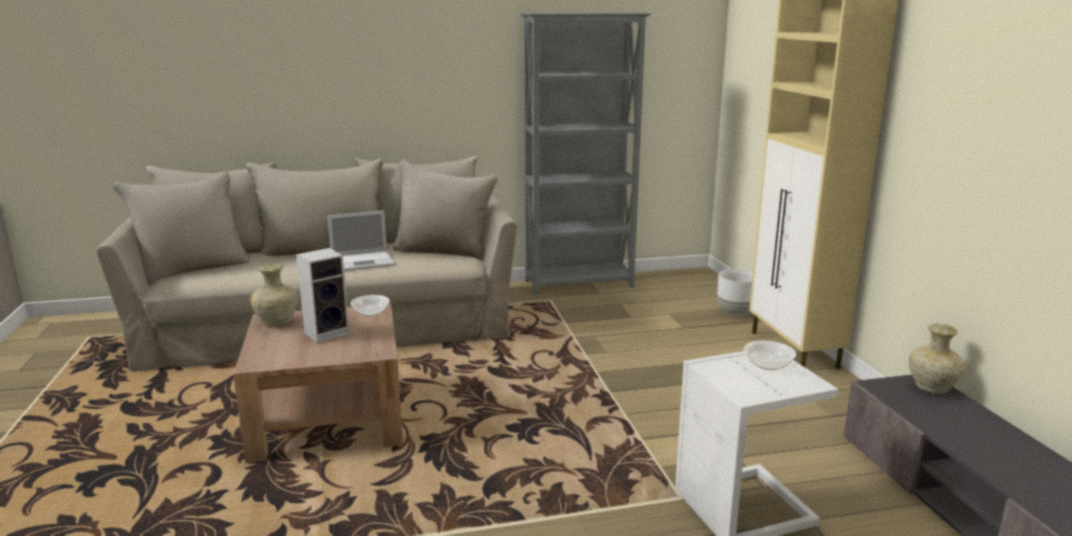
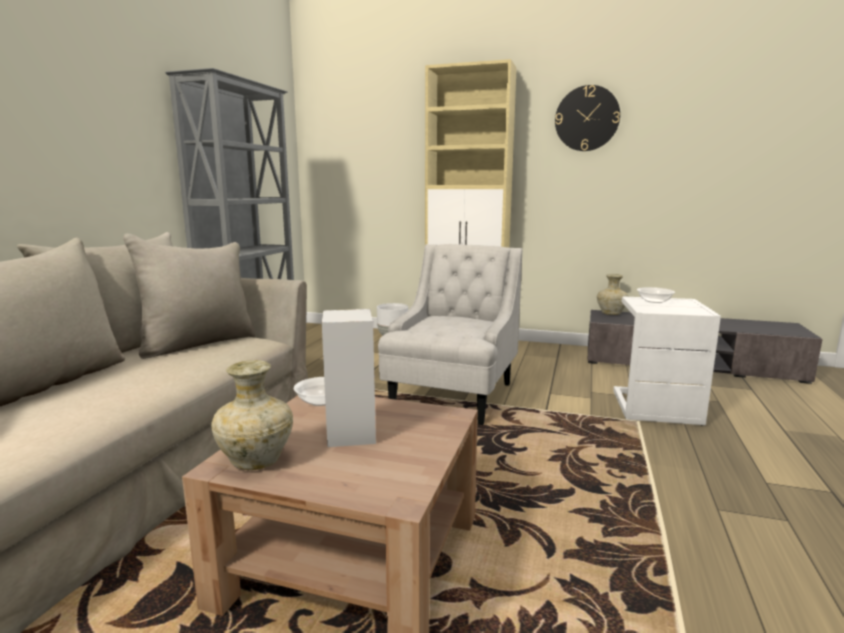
camera: 60 degrees left, 5 degrees down
(363, 261) = (144, 376): laptop -> none
(611, 385) = (452, 397): none -> white armchair
(971, 61) = (587, 118): none -> wall clock

